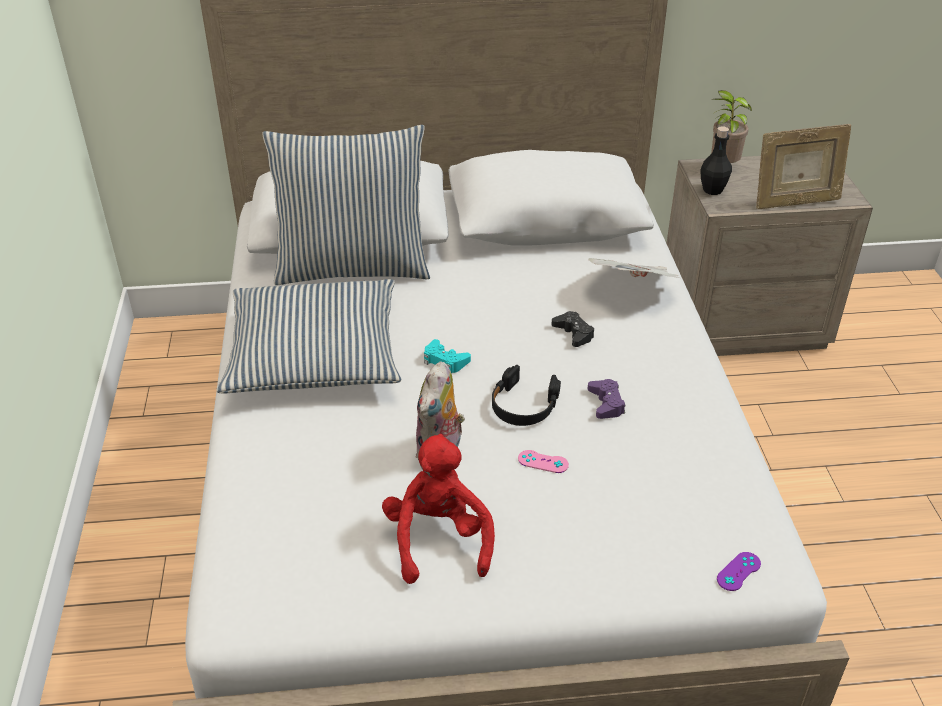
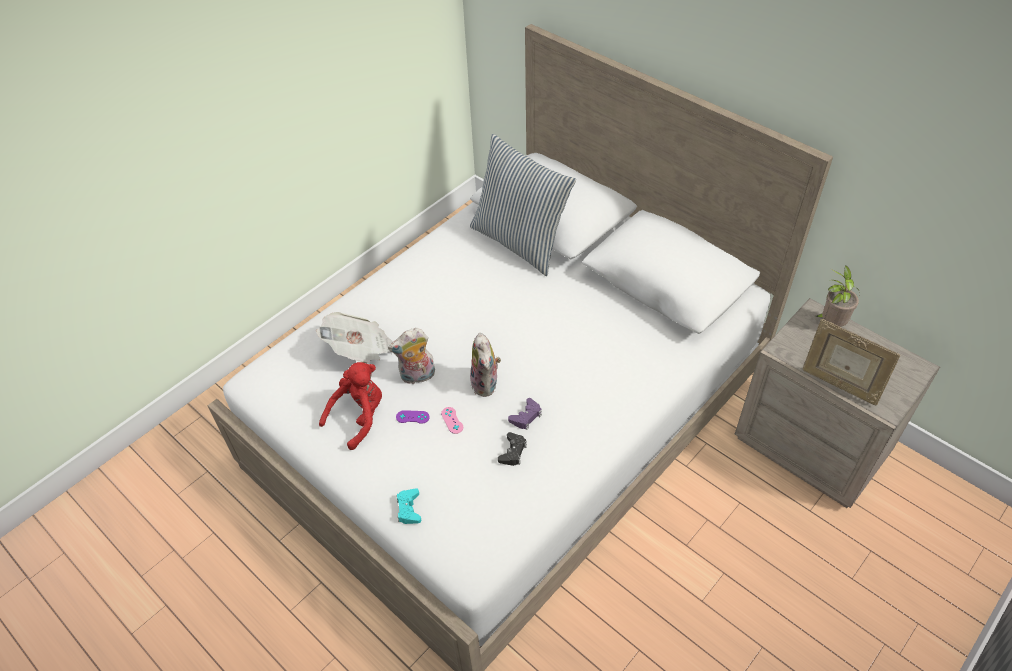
camera: 50 degrees right, 10 degrees up
(314, 354) = (436, 280): pillow -> none
(445, 361) = (486, 330): turquoise game controller -> turquoise game controller (409, 509)
(523, 405) = (486, 384): black headphones -> plush toy
(573, 333) = (570, 365): black game controller -> black game controller (513, 452)
(635, 289) = (646, 364): newspaper -> newspaper (361, 350)
(712, 190) = (795, 335): black bottle -> none
(738, 571) = (452, 552): purple game controller -> purple game controller (412, 417)

